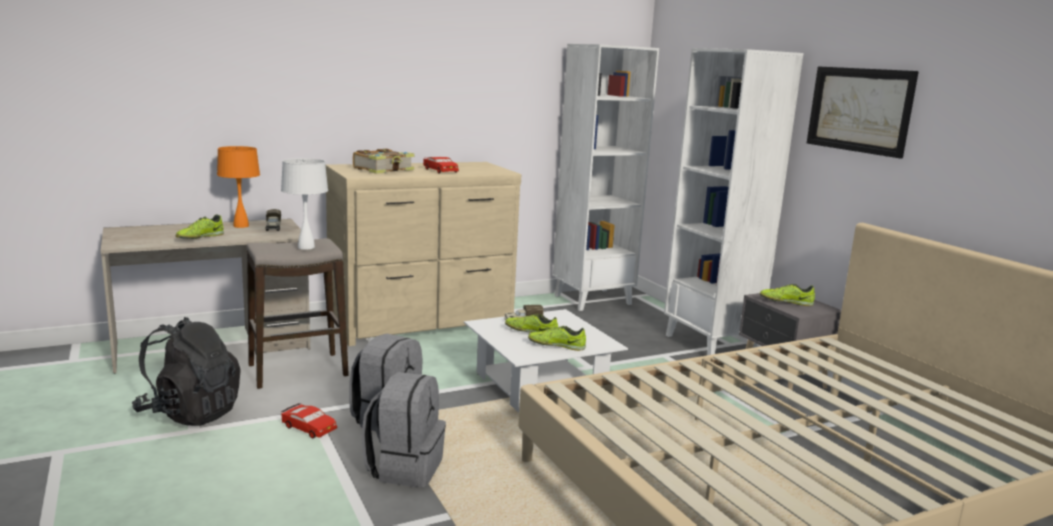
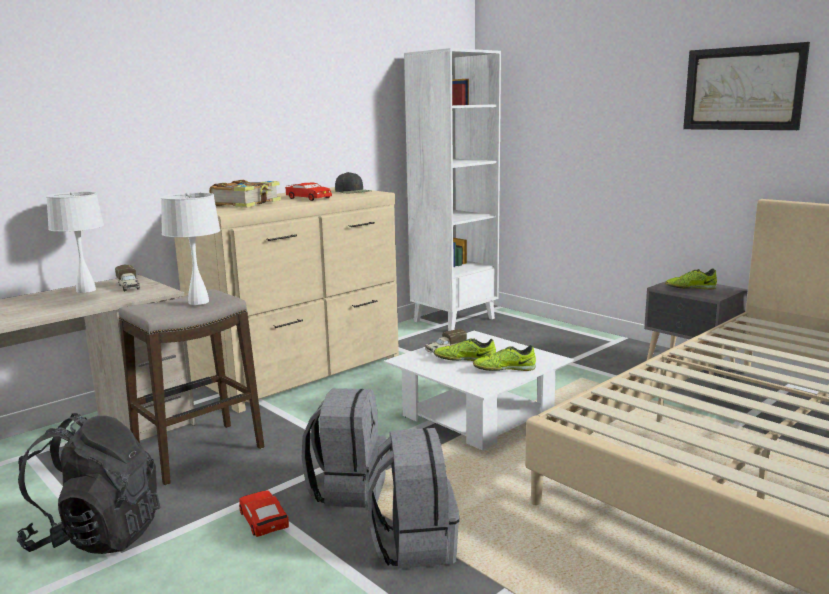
camera: 15 degrees left, 0 degrees up
(200, 237) = (47, 310): shoe -> none
(241, 226) = (86, 290): orange table lamp -> white table lamp
(309, 427) = (263, 520): red toy car -> red toy car turned 135 degrees counterclockwise
(488, 168) = (353, 191): none -> black cap
(711, 344) = (599, 343): white bookcase -> none

